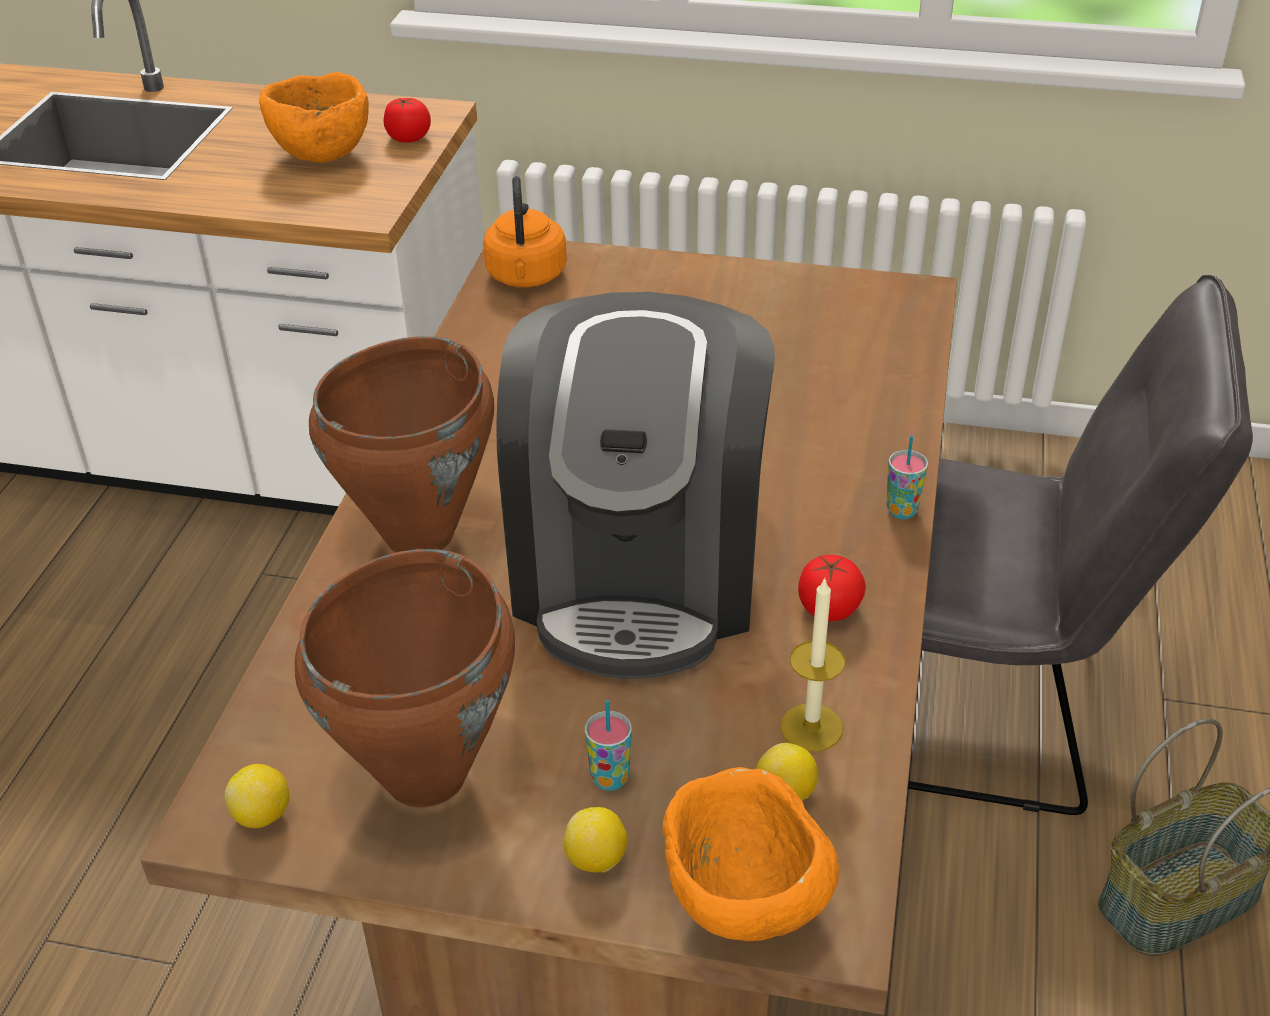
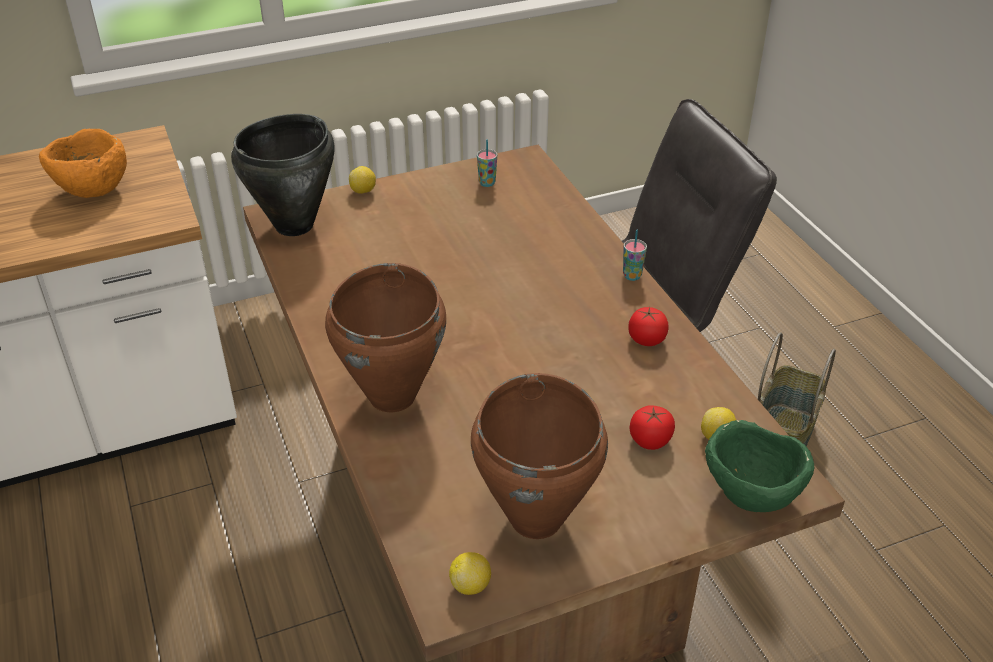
camera: 35 degrees left, 0 degrees up
(408, 138) = (144, 161): tomato -> tomato (650, 440)
(526, 277) = (295, 225): orange kettle -> black cooking pot
(596, 860) = (664, 513): lemon -> lemon (363, 191)
(610, 778) = (629, 472): cup -> cup (487, 183)
(638, 573) = (535, 364): coffee machine -> none
(743, 905) = (750, 497): orange bowl -> green bowl
(811, 727) = (696, 400): candle -> none

